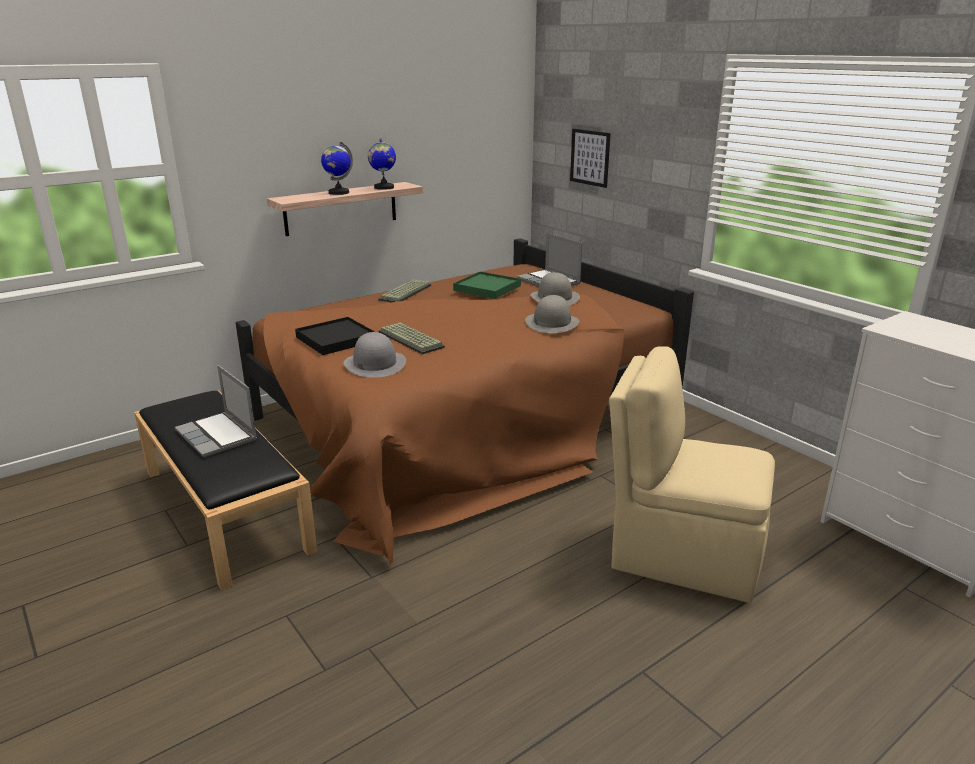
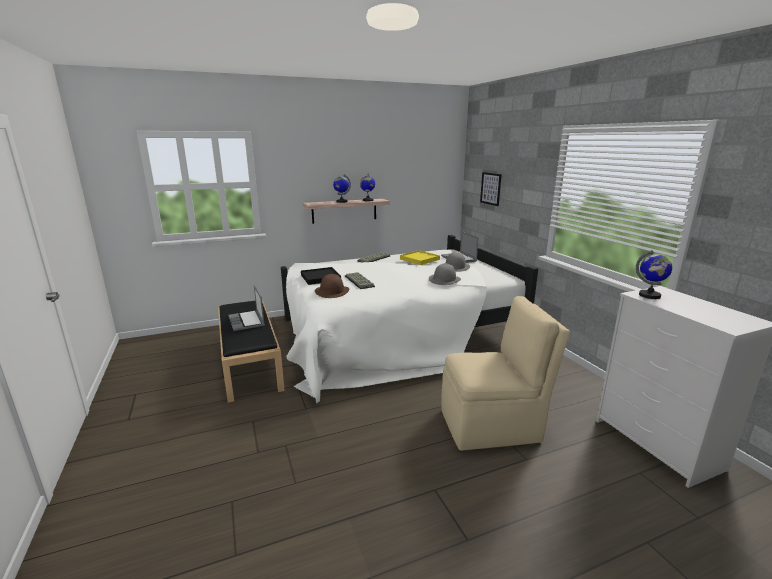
camera: 15 degrees right, 5 degrees down
(374, 364) = (332, 291): grey hat -> brown hat
(463, 422) = (395, 334): brown bed -> white bed
(487, 288) = (419, 259): green tray -> yellow tray
(682, 554) = (492, 425): beige chair -> beige chair turned 135 degrees clockwise
(903, 329) = (649, 295): none -> globe

